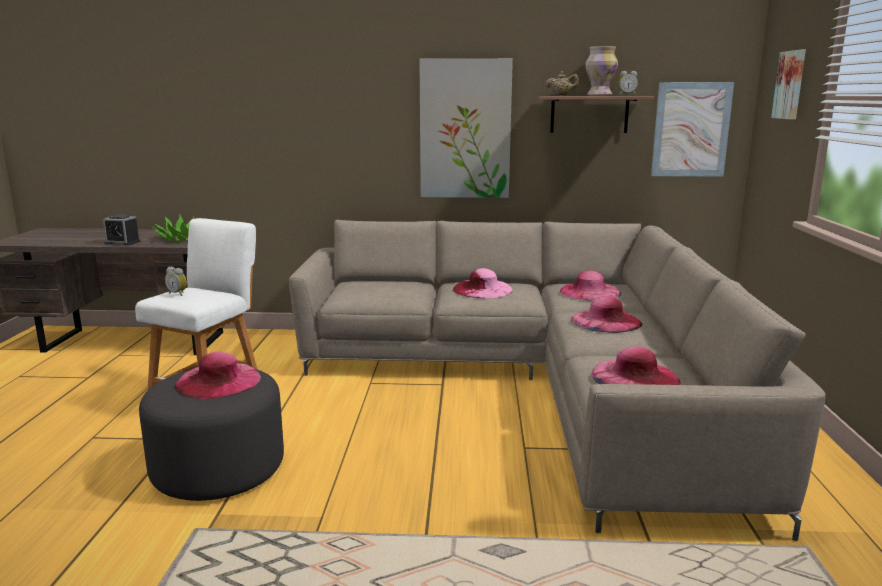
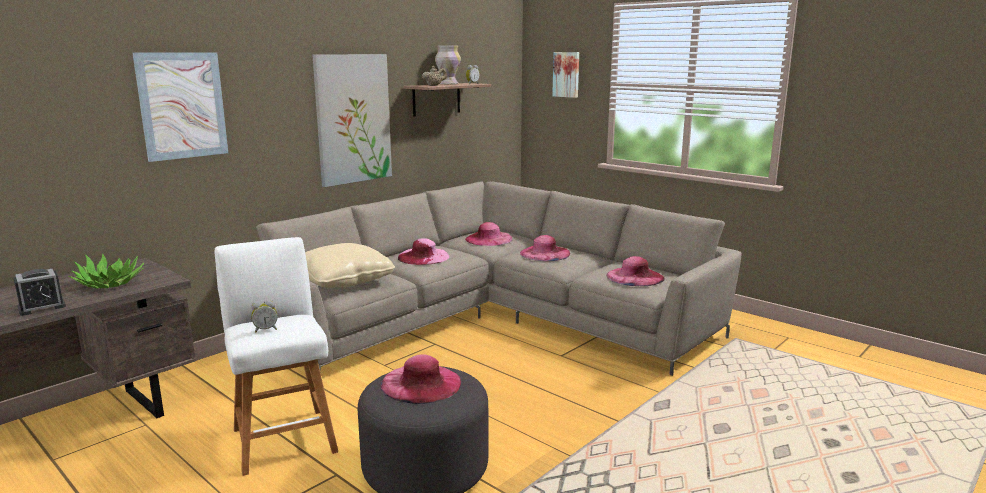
camera: 50 degrees left, 0 degrees up
(373, 289) = (344, 281): none -> beige pillow
(691, 129) = (493, 106): picture -> picture (182, 105)

